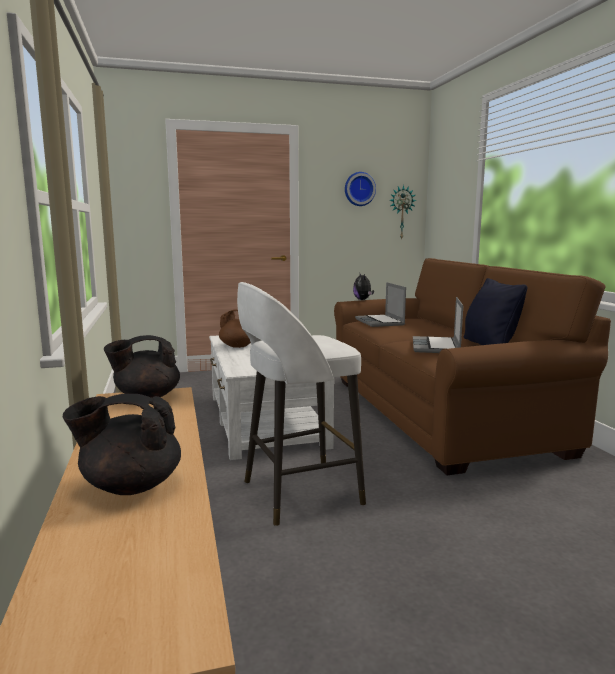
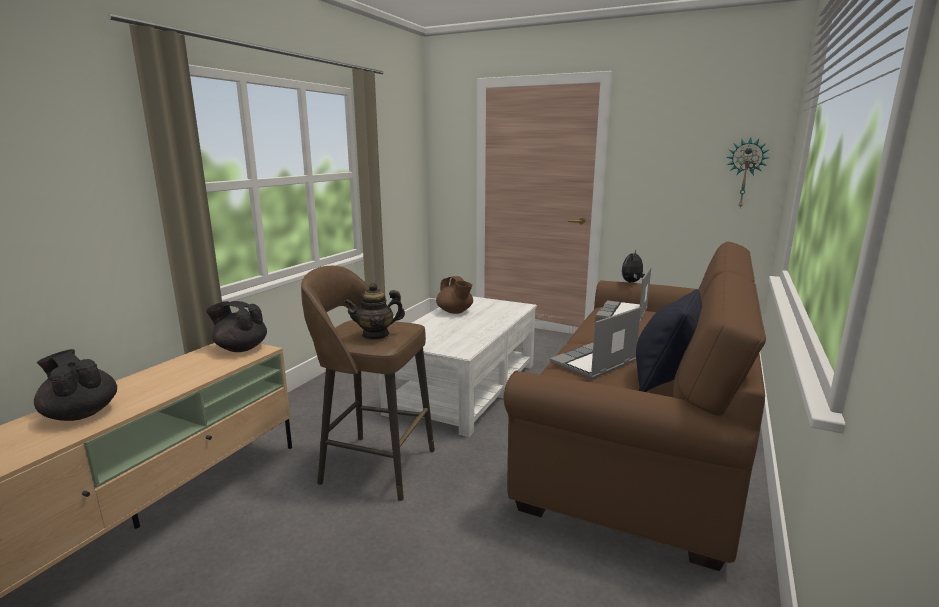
camera: 40 degrees right, 5 degrees up
(298, 493) = (375, 465): white stool -> brown stool
(321, 343) = (376, 335): none -> teapot
(359, 189) = (684, 143): wall clock -> none

